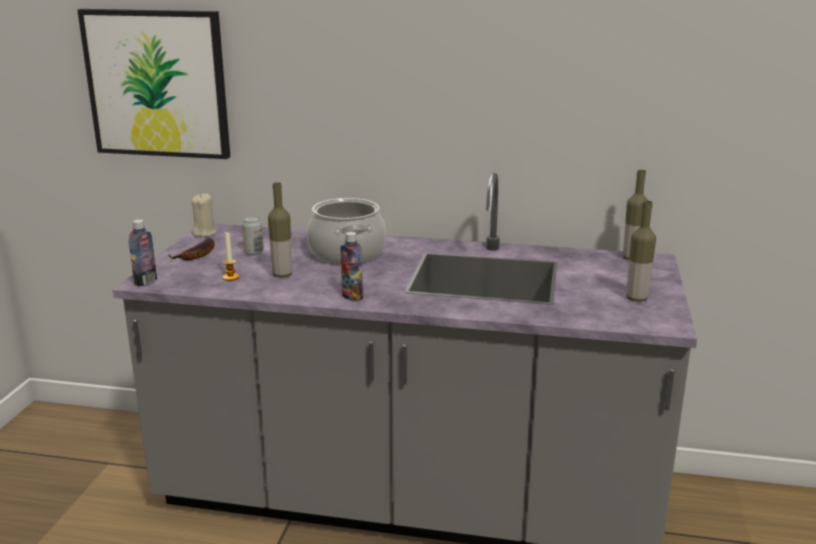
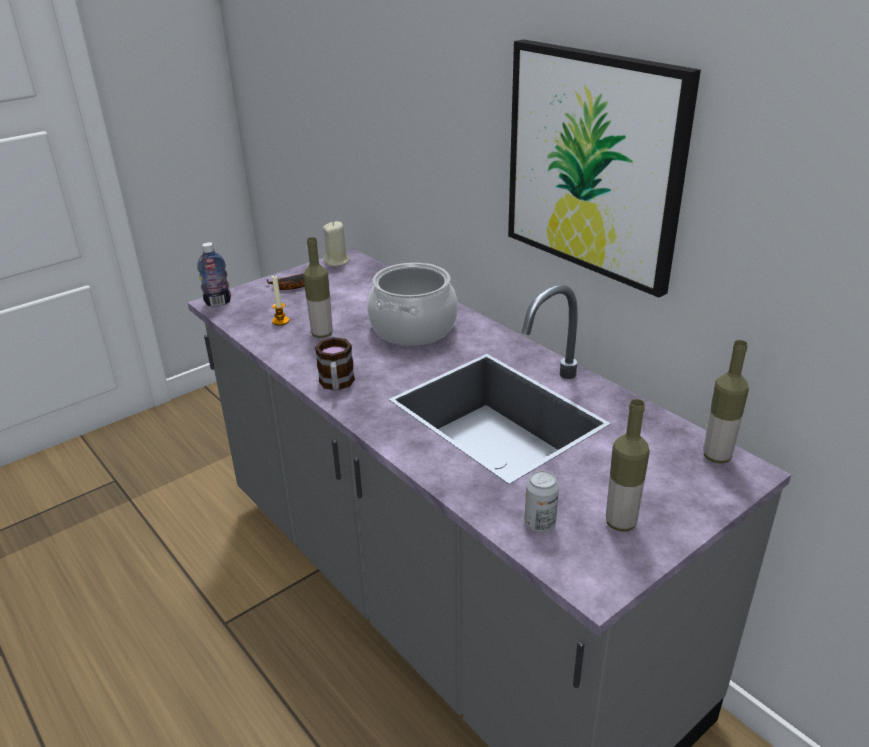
camera: 40 degrees right, 10 degrees up
(157, 84) = (328, 97): picture -> picture (594, 164)
(254, 252) = (340, 298): can -> can (540, 523)
(352, 296) = (336, 385): bottle -> mug

